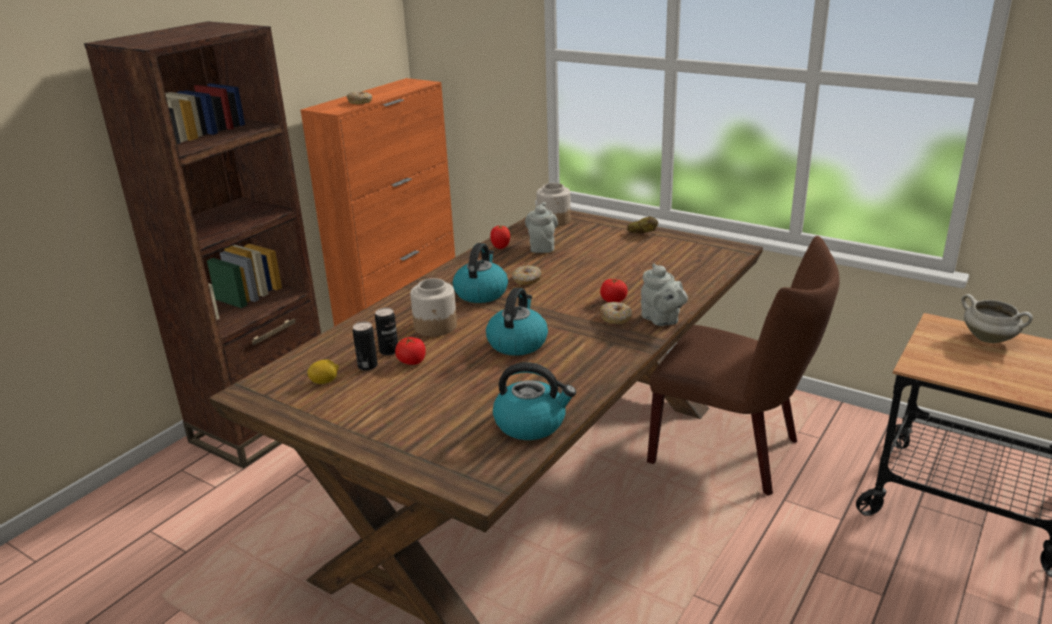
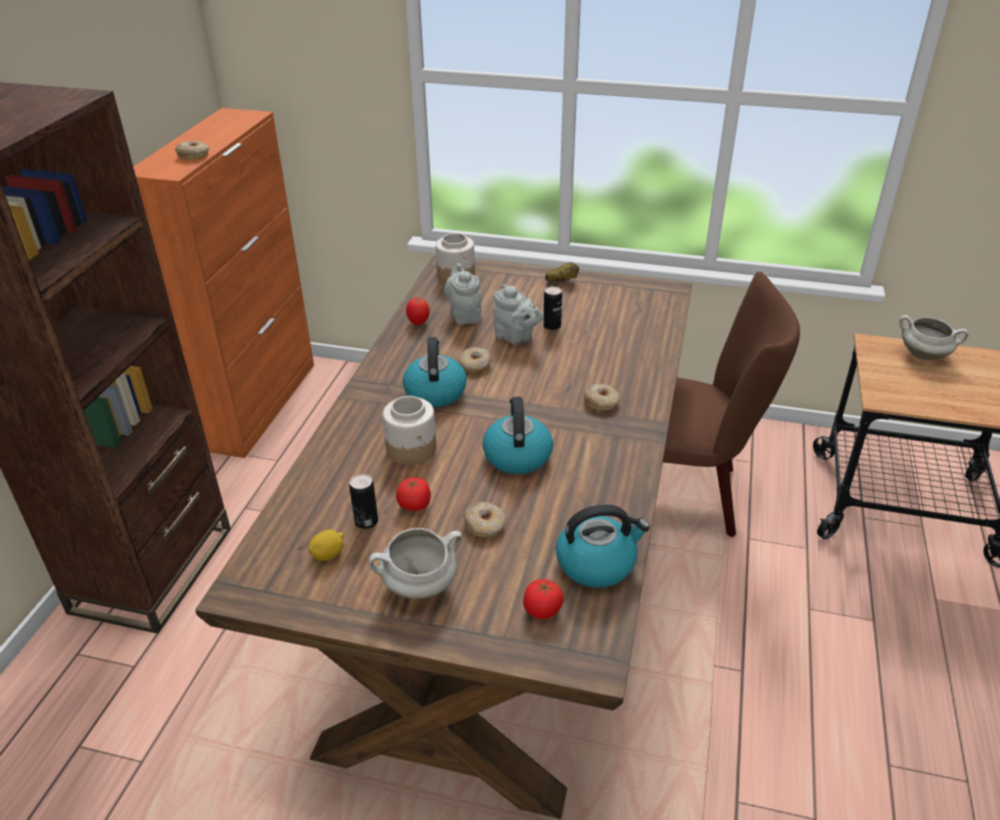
camera: 20 degrees left, 10 degrees up
(377, 412) = (419, 586): none -> white cooking pot
(389, 351) = (378, 495): can -> can (552, 326)
(457, 383) = (485, 525): none -> donut
(613, 300) = (585, 379): tomato -> tomato (542, 610)
(662, 320) = (649, 397): grey teapot -> grey teapot (516, 338)

